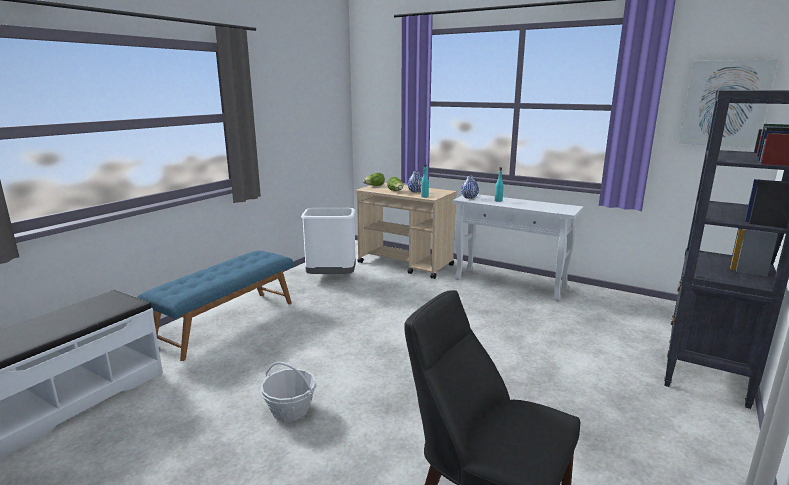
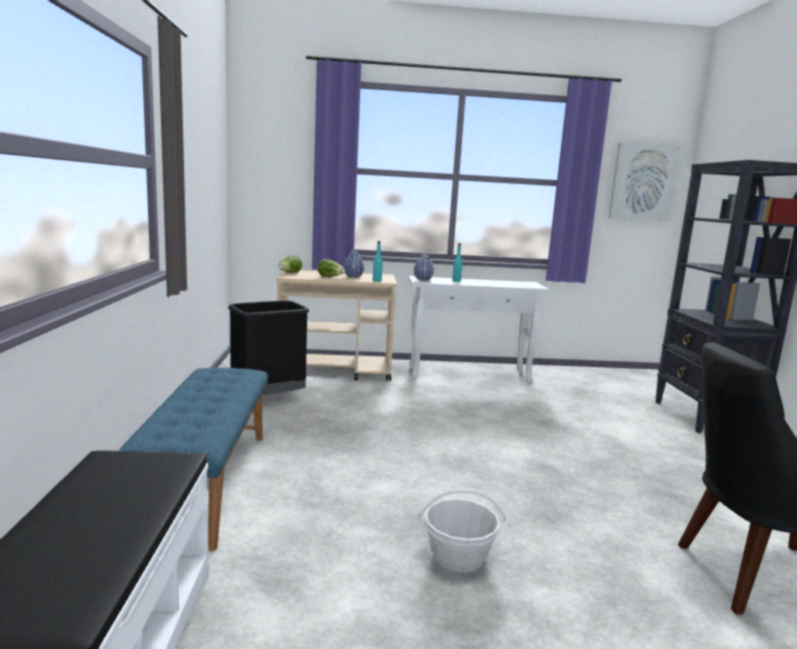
camera: 35 degrees left, 5 degrees down
(331, 277) = (268, 399): white trash can -> black trash can

